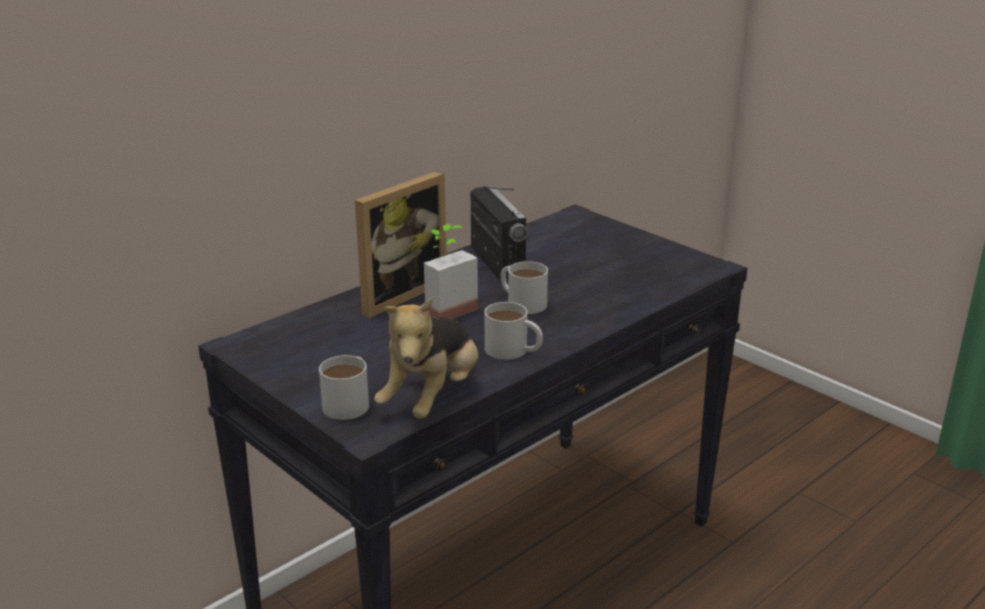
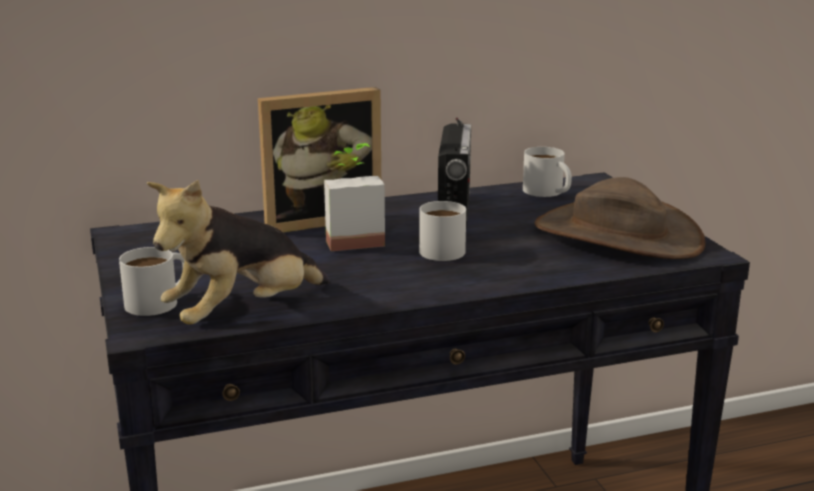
camera: 25 degrees right, 5 degrees down
(513, 351) = (376, 290): white mug -> white mug (548, 192)
(639, 262) = (617, 235): none -> brown hat

